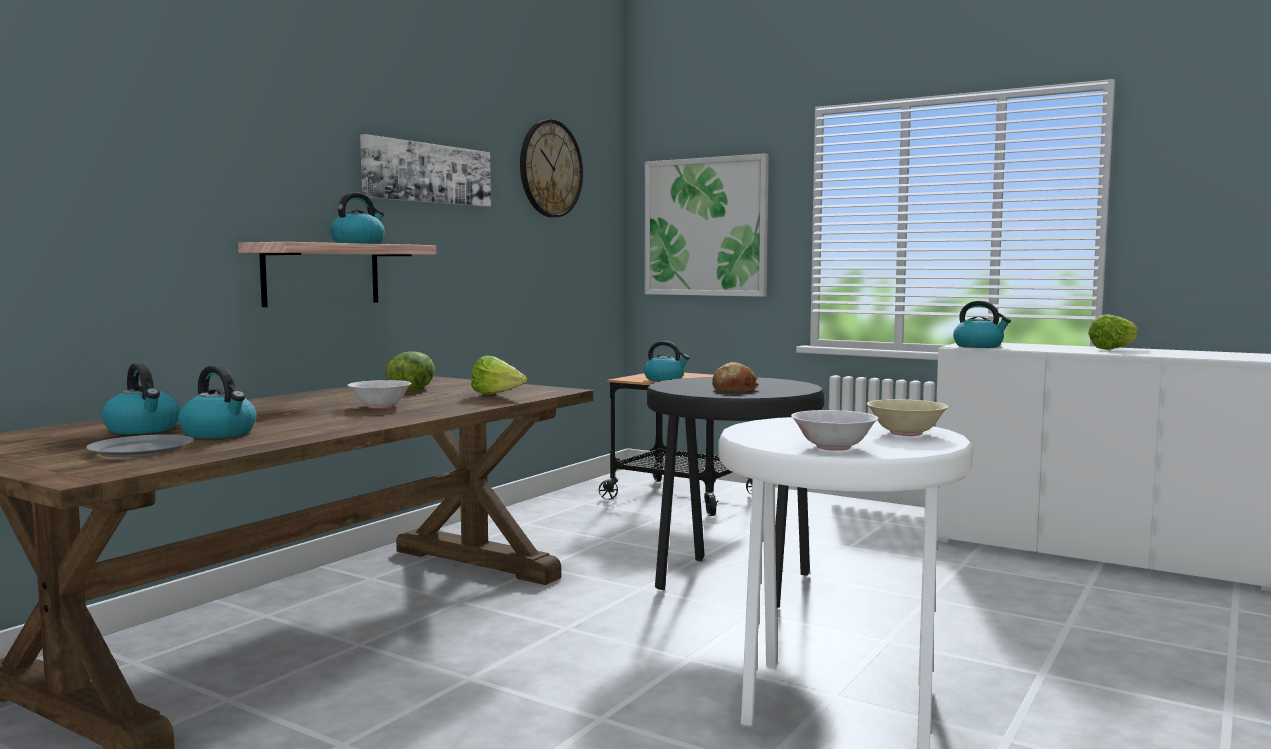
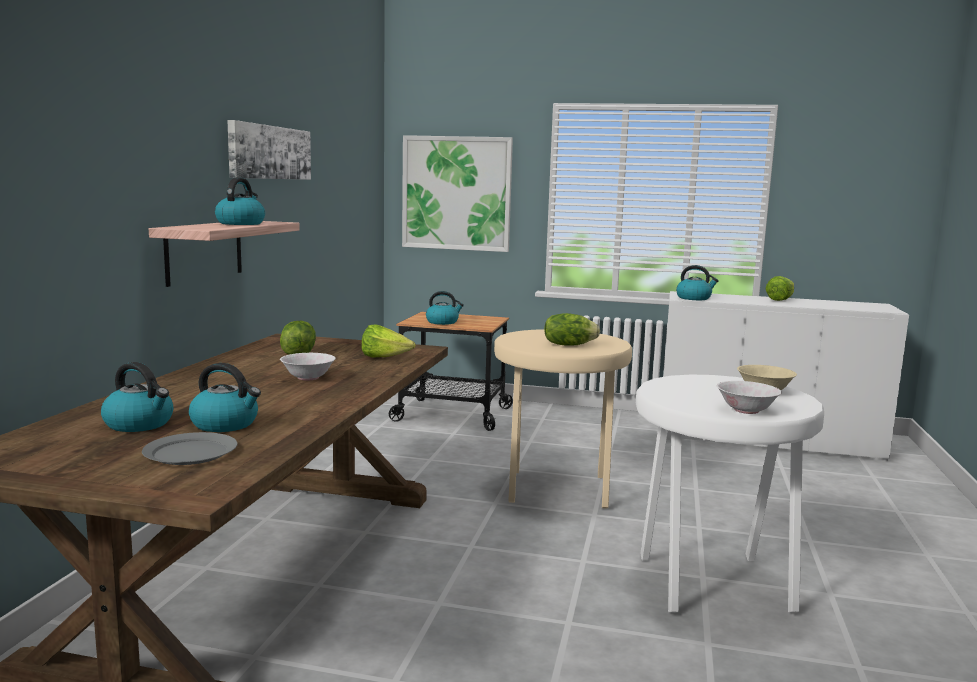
camera: 20 degrees left, 5 degrees up
(550, 169) = (342, 143): wall clock -> none
(731, 581) = (555, 489): black stool -> beige stool
(734, 389) = (569, 345): bread -> lettuce

